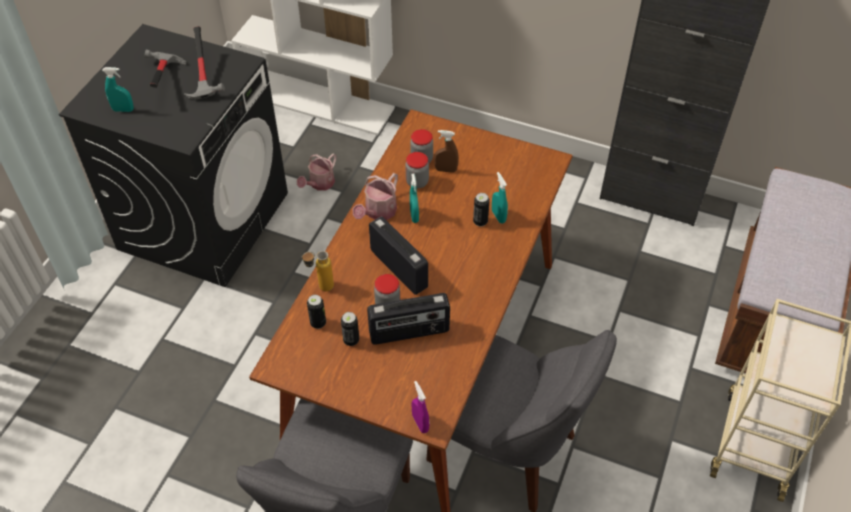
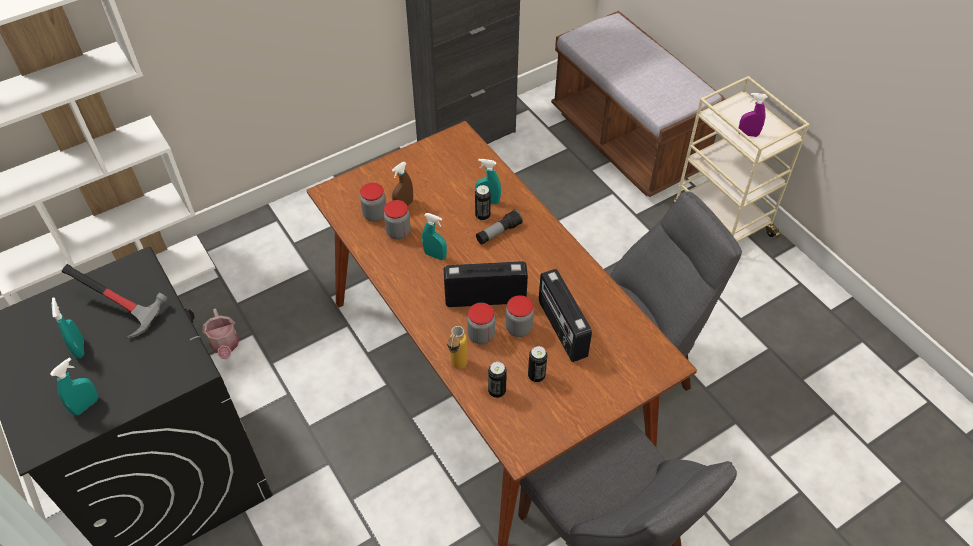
camera: 55 degrees left, 0 degrees up
(161, 80) = (79, 348): hammer -> turquoise spray bottle
(361, 285) = (481, 335): none -> jar
(378, 212) = (407, 278): watering can -> none
(409, 333) = (561, 329): radio -> radio turned 135 degrees clockwise
(420, 423) = (661, 373): purple spray bottle -> purple spray bottle (748, 134)
(472, 241) = (498, 233): none -> flashlight

